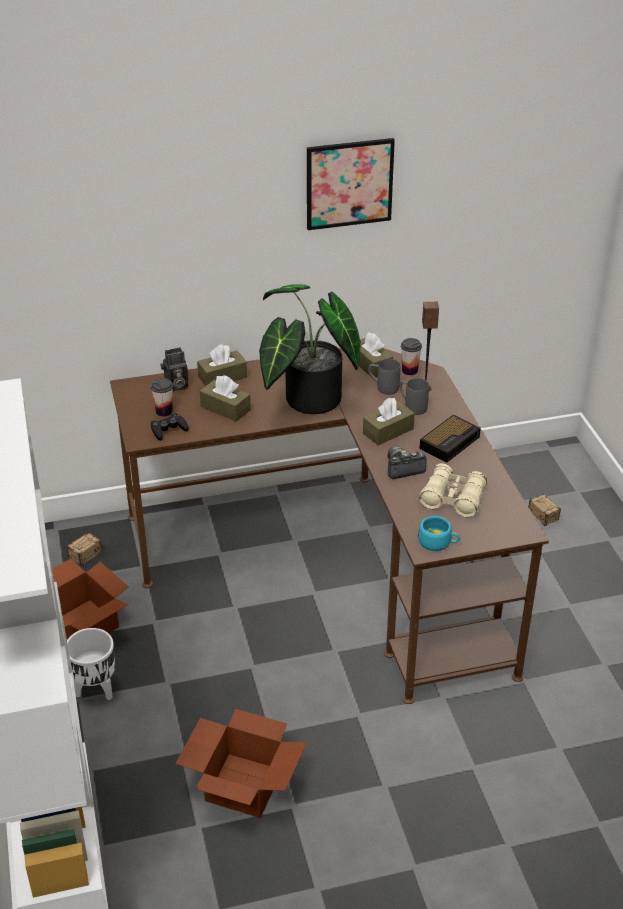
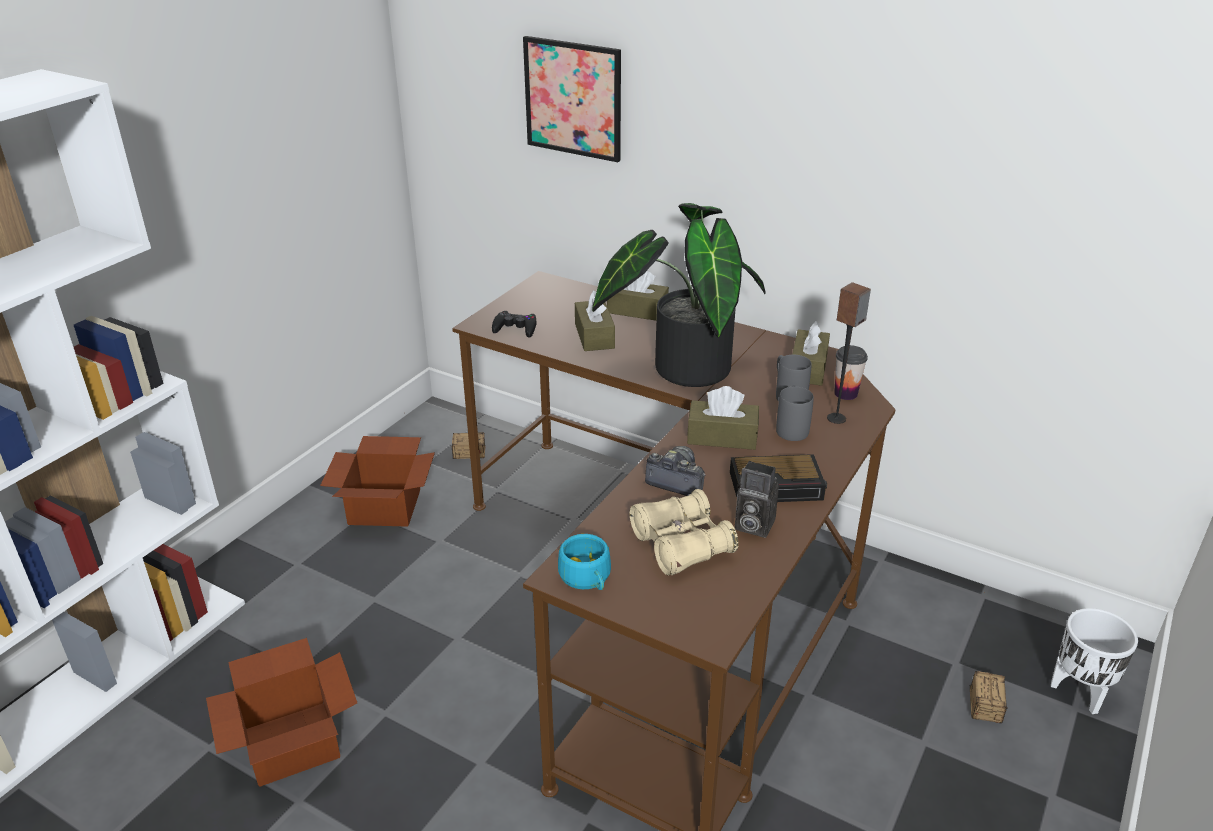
camera: 45 degrees right, 5 degrees down
(96, 690) = (318, 565): white planter -> white planter (1080, 693)
(164, 411) = (537, 313): cup -> none
(175, 386) = (583, 298): camera -> camera (751, 525)
(349, 183) = (845, 99): picture -> picture (573, 98)

